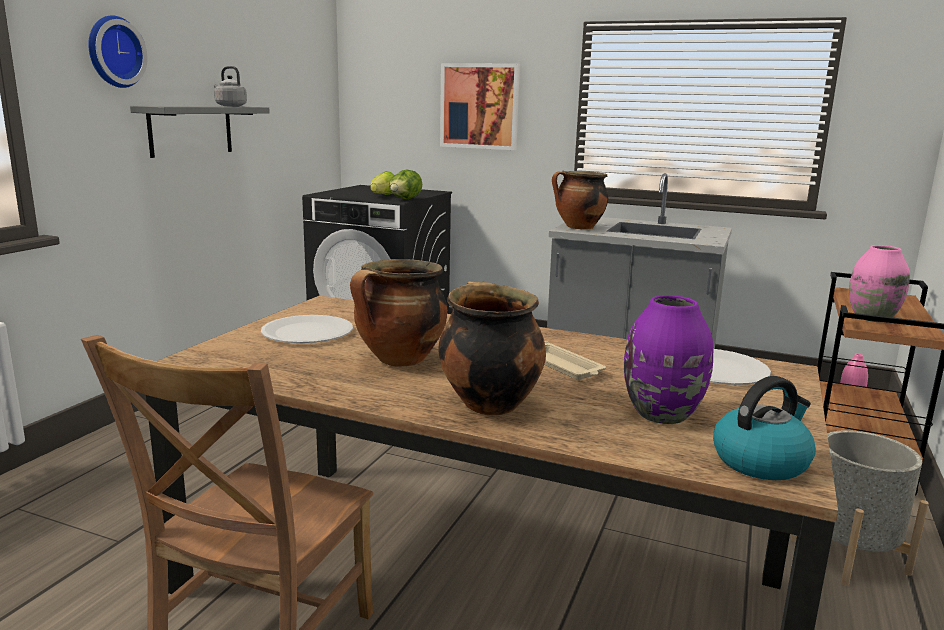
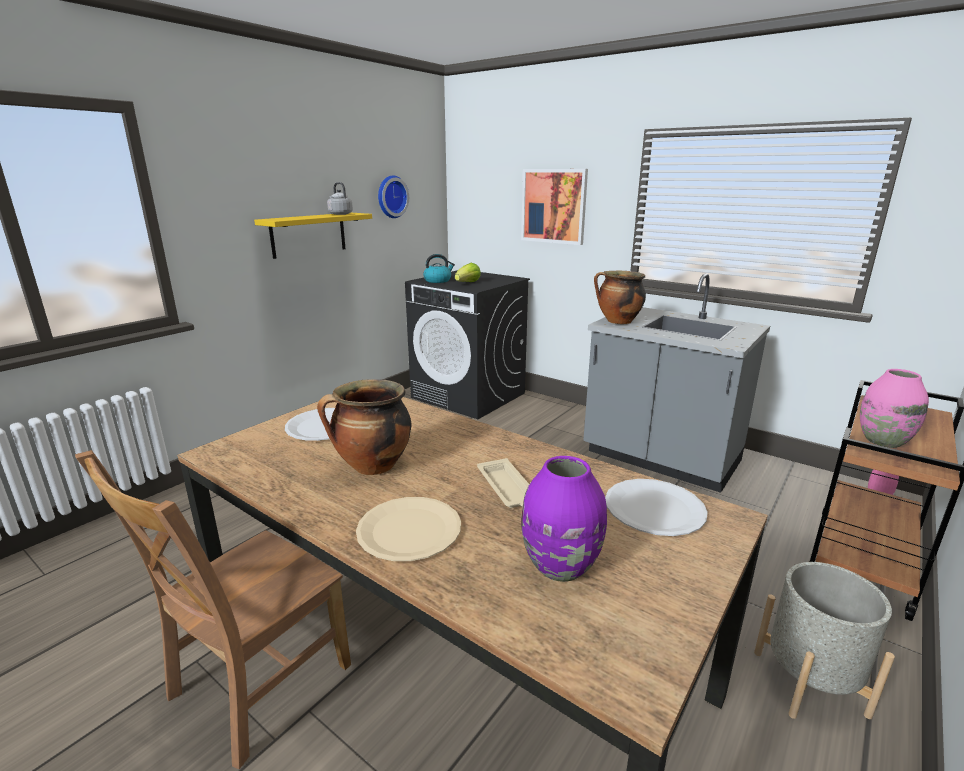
camera: 15 degrees right, 5 degrees up
(113, 52) = (238, 178): wall clock -> wall clock (391, 197)
(191, 130) = (308, 234): grey shelf -> yellow shelf
(404, 199) = (481, 288): lettuce -> none
(488, 403) = (409, 530): cooking pot -> beige plate
(761, 461) = (620, 652): kettle -> kettle (438, 280)

